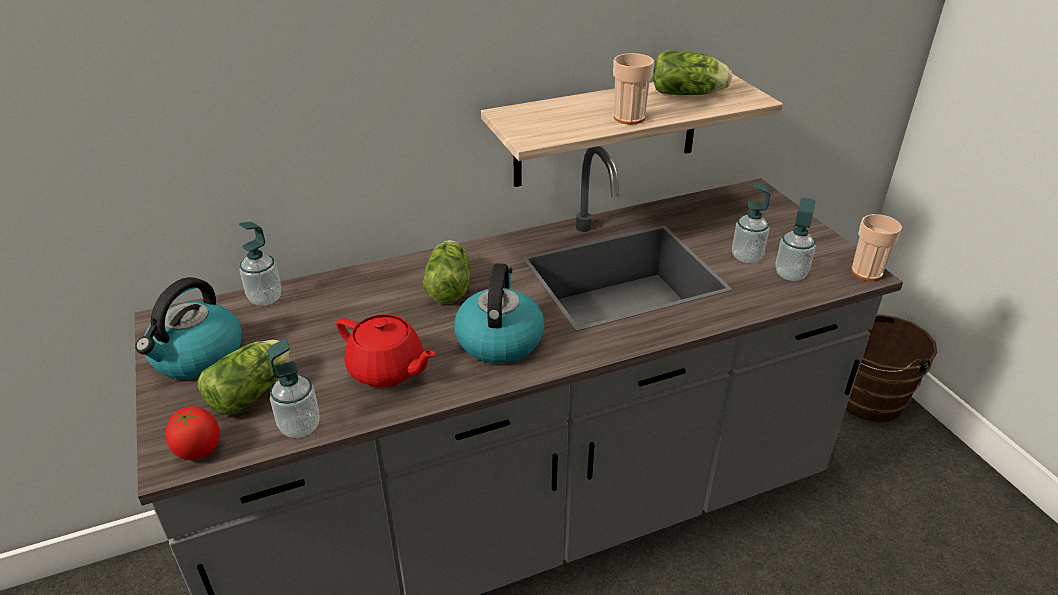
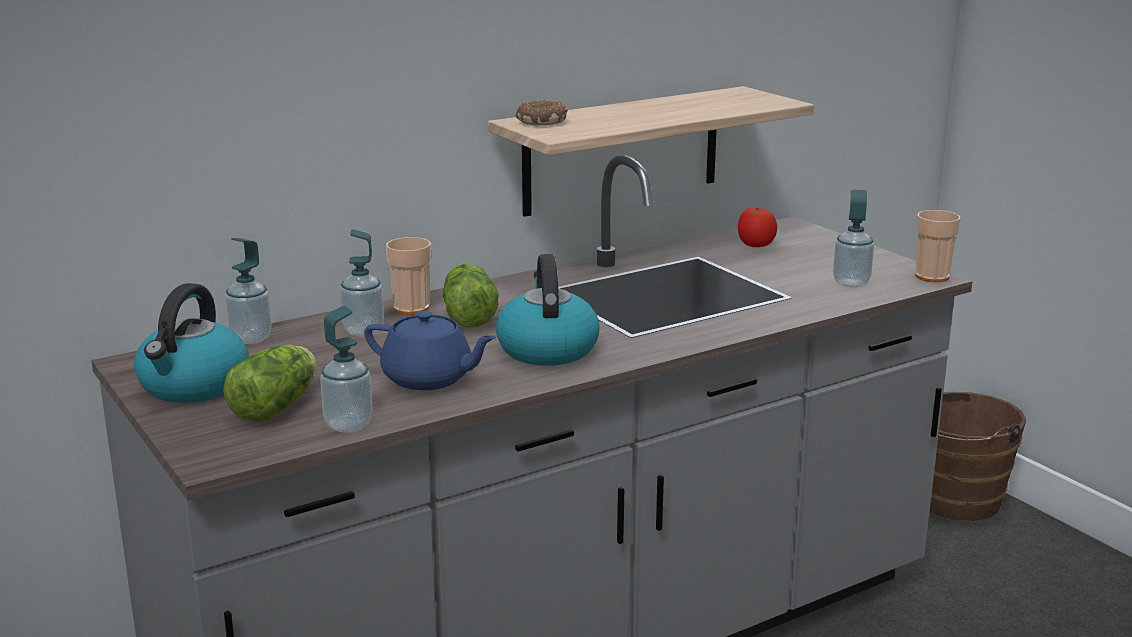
camera: 10 degrees left, 15 degrees down
(198, 450) = (237, 449): tomato -> tomato (755, 245)
(387, 370) = (429, 379): red teapot -> blue teapot
(526, 115) = (541, 121): none -> donut
(629, 118) = (655, 118): cup -> cup (411, 308)
(690, 94) = (712, 102): lettuce -> none
(746, 257) = (799, 273): soap dispenser -> soap dispenser (363, 331)

